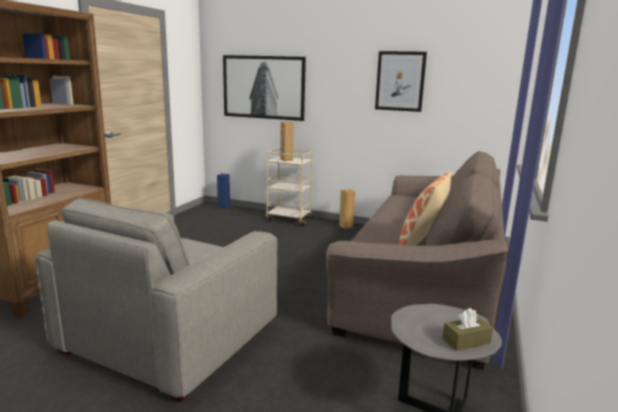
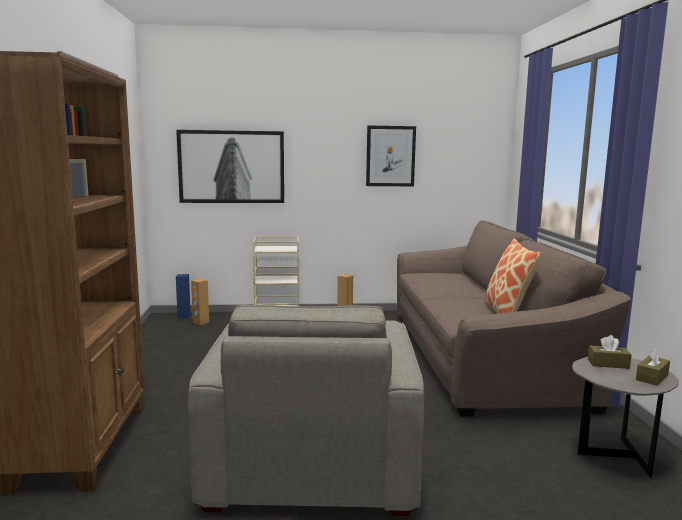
camera: 25 degrees left, 5 degrees down
(286, 160) = (273, 249): brown speaker -> brown speaker (200, 322)
(441, 316) = (608, 364): none -> brown tissue box

